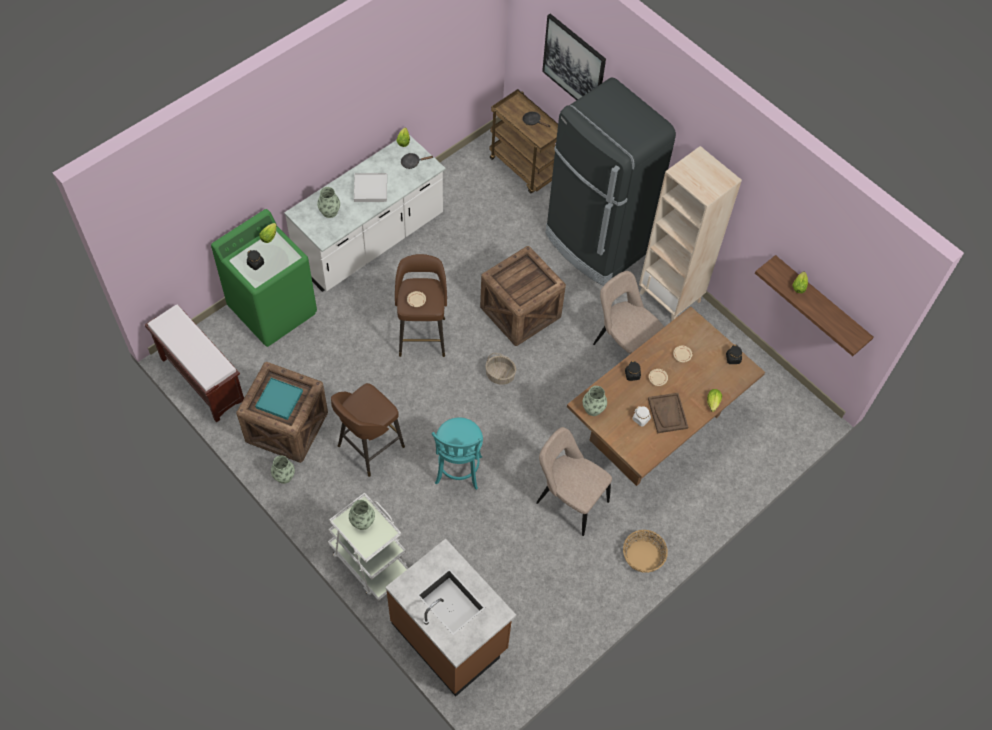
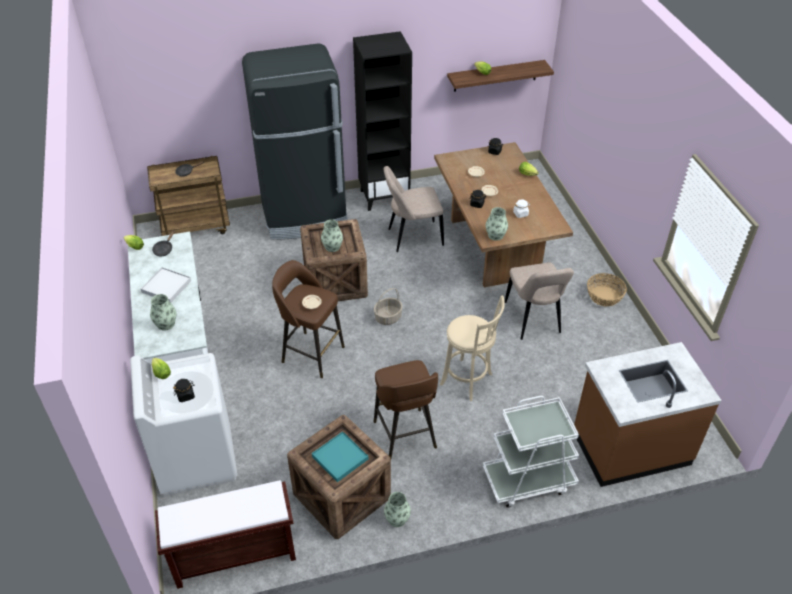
camera: 60 degrees left, 15 degrees down
(273, 310) = (196, 458): green washing machine -> white washing machine
(362, 521) = (531, 424): vase -> vase (332, 247)
(458, 472) = (468, 381): turquoise stool -> beige stool
(569, 500) = (533, 320): beige chair -> beige chair turned 75 degrees counterclockwise
(574, 64) = (197, 83): picture -> none
(667, 413) = (523, 199): brown tray -> none
(670, 297) = (384, 197): beige bookcase -> black bookcase

